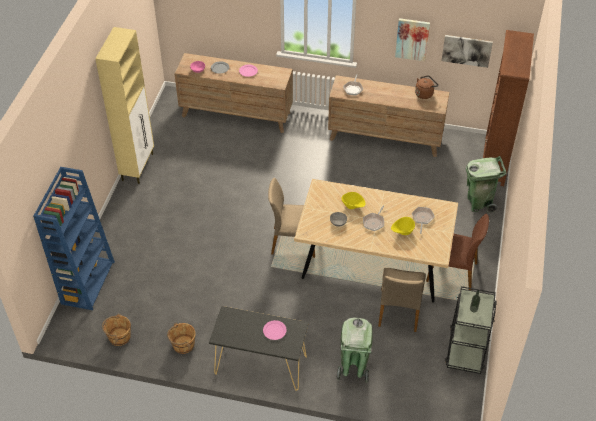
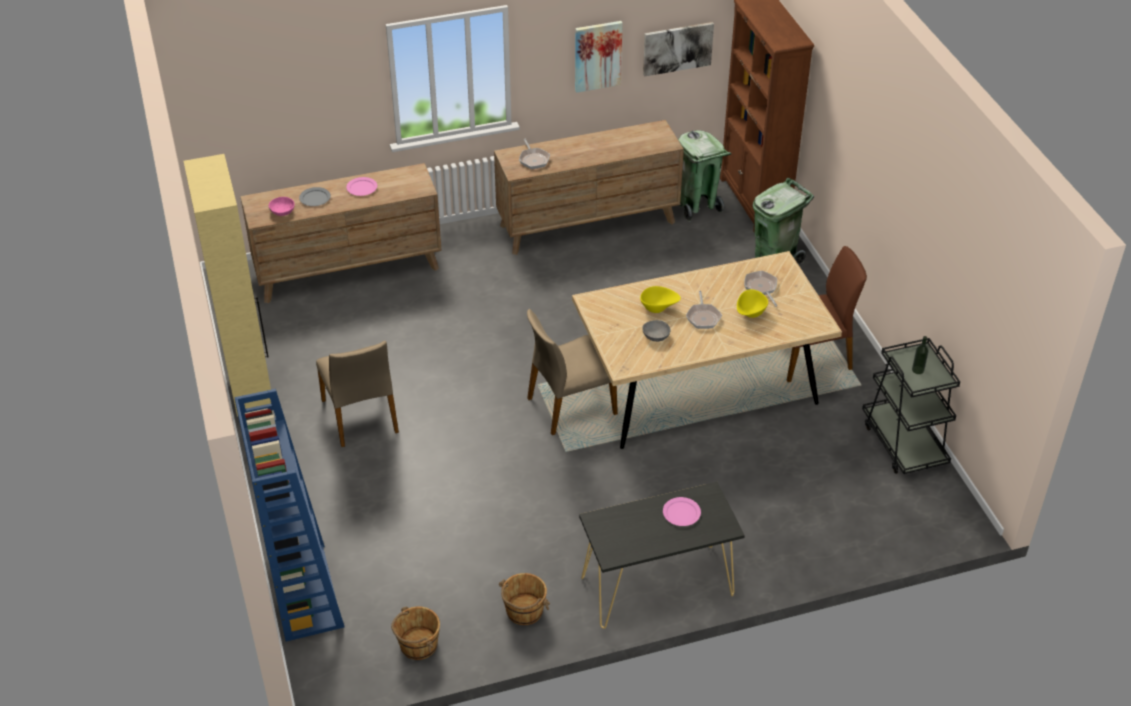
camera: 30 degrees left, 5 degrees down
(353, 368) = (784, 532): green trash can -> green trash can (697, 206)
(399, 311) = (783, 433): beige chair -> beige chair (361, 416)
(425, 93) = (635, 133): brown kettle -> none

